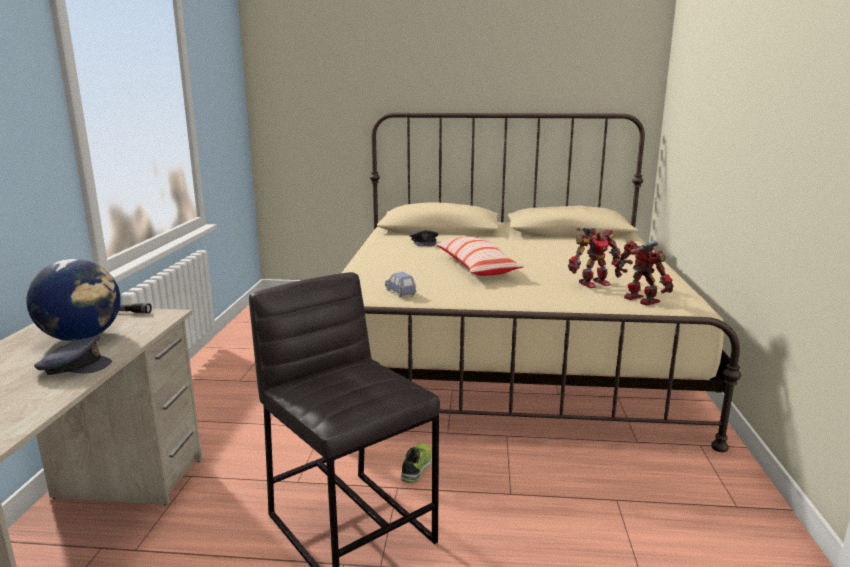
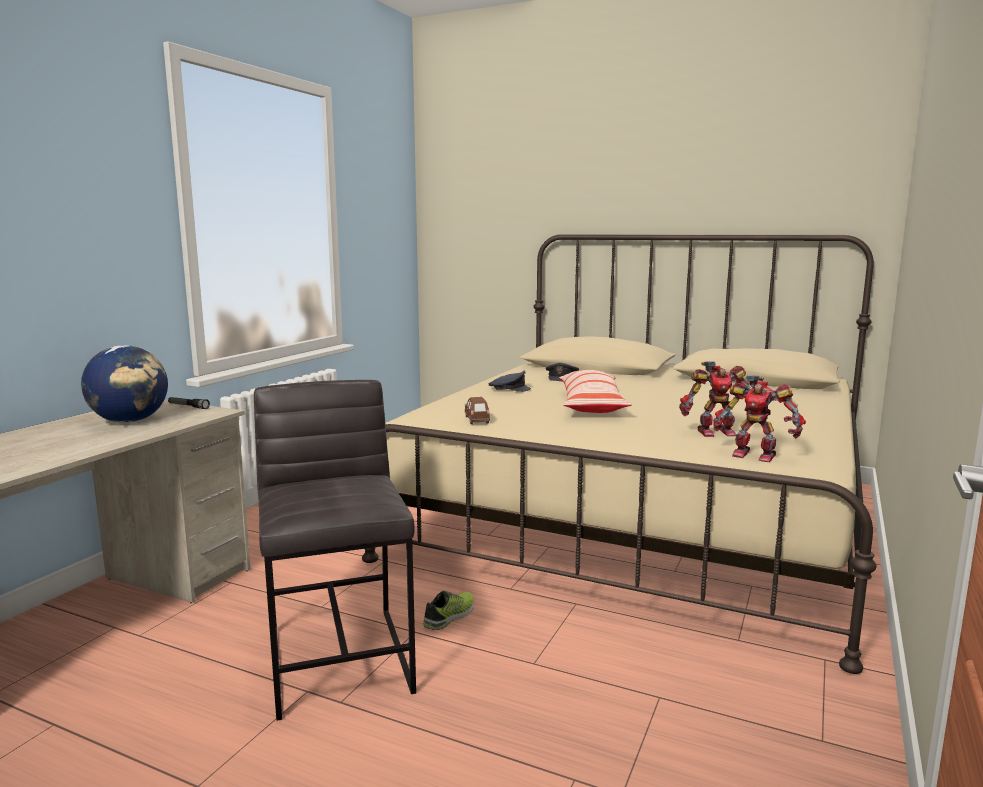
camera: 20 degrees right, 5 degrees down
(74, 367) = (96, 441): grey cap -> grey cap (509, 389)
(400, 292) = (477, 420): blue toy car -> brown toy car
(640, 300) = (754, 455): toy robot -> toy robot turned 135 degrees clockwise

